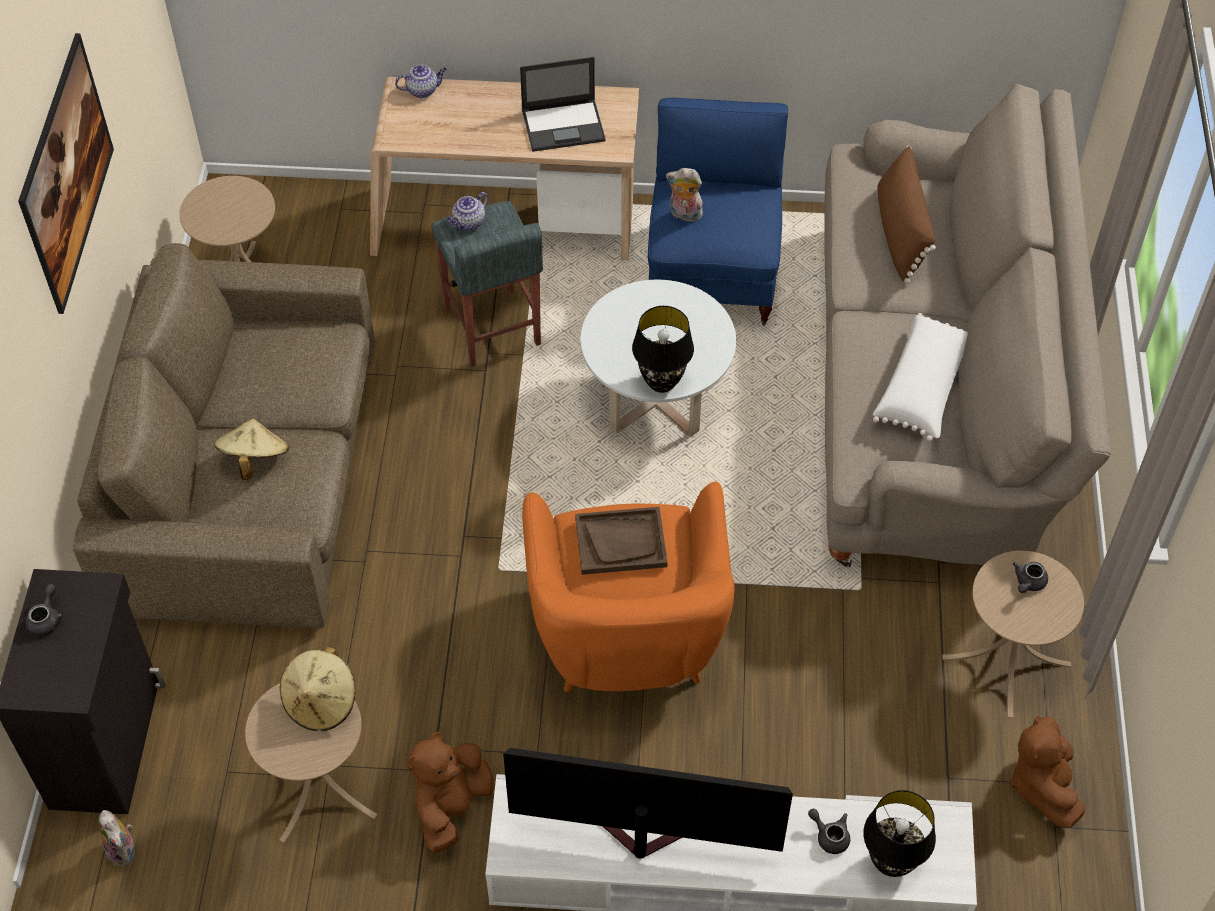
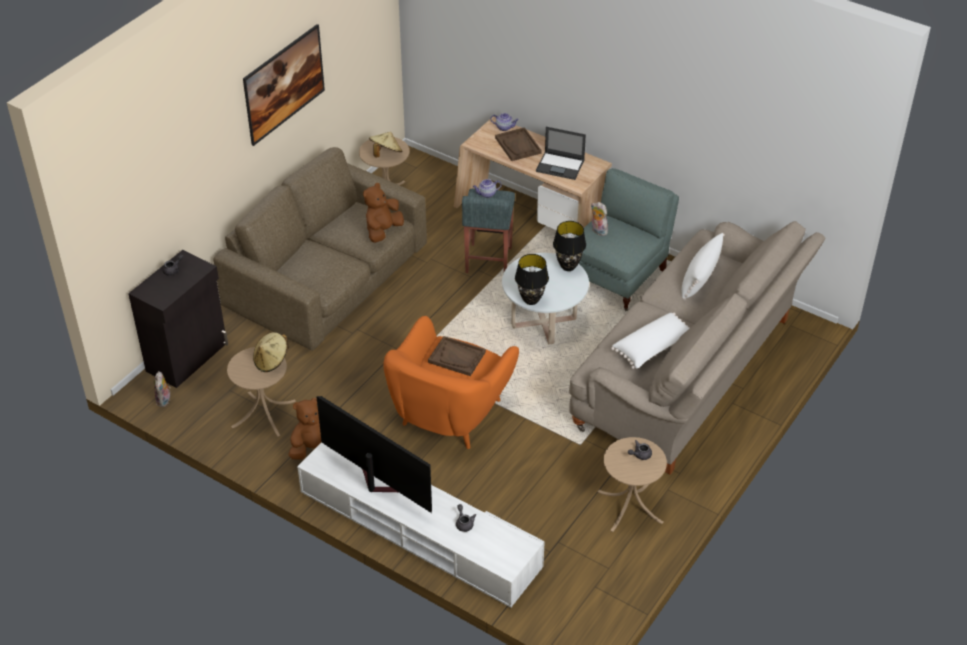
camera: 30 degrees right, 10 degrees down
(254, 459) = (320, 259): beige hat -> beige hat (385, 153)
(469, 115) = (518, 145): none -> brown tray
(713, 272) = (618, 278): blue armchair -> grey armchair
(891, 862) = (484, 546): black table lamp -> black table lamp (568, 266)
(900, 233) = (700, 278): brown pillow -> white pillow
(1042, 785) = (603, 566): brown plush toy -> brown plush toy (383, 231)

